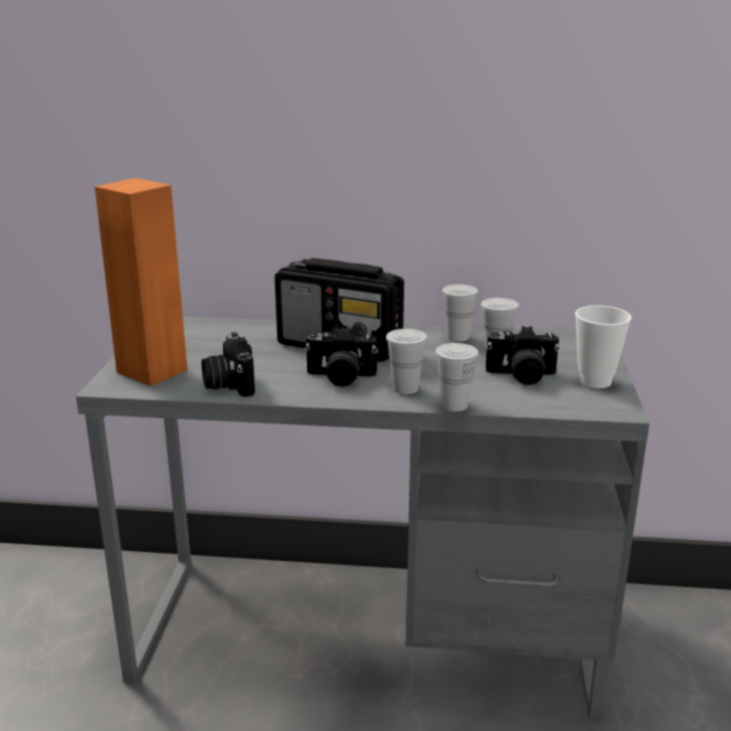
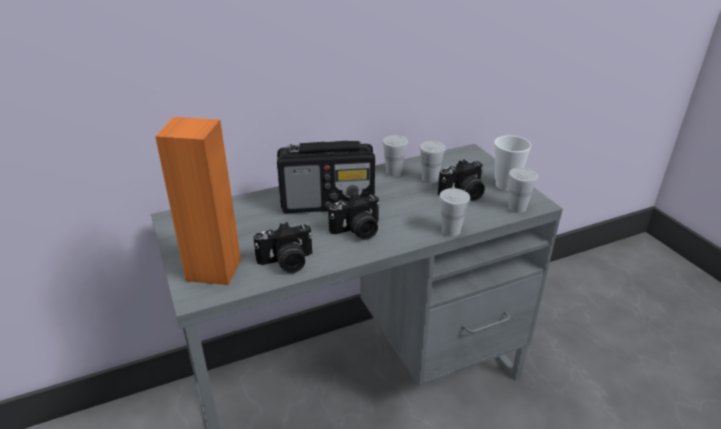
camera: 30 degrees left, 10 degrees up
(228, 384) = (286, 262): camera -> camera turned 60 degrees counterclockwise
(405, 388) = (408, 227): white cup -> white cup (517, 208)

